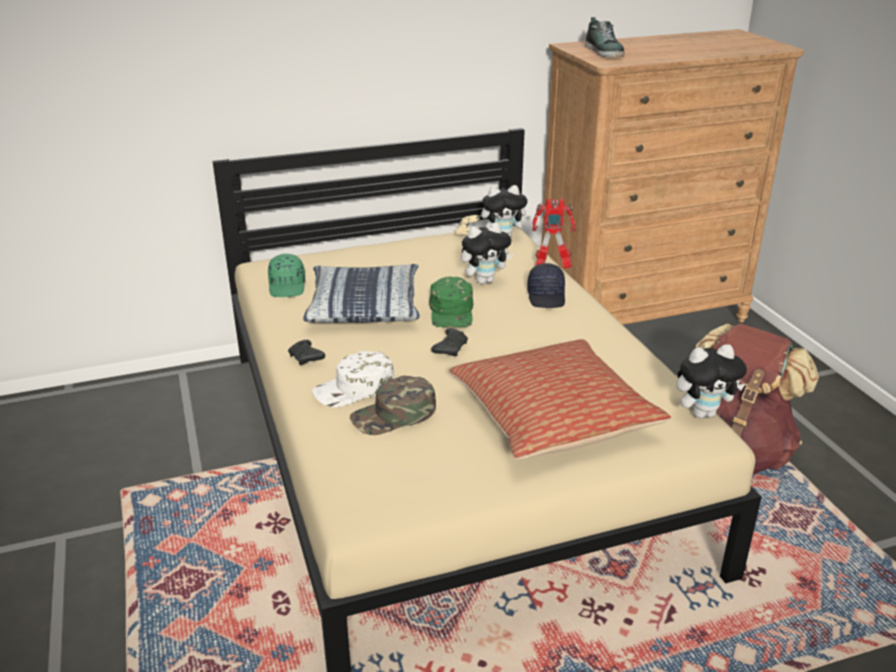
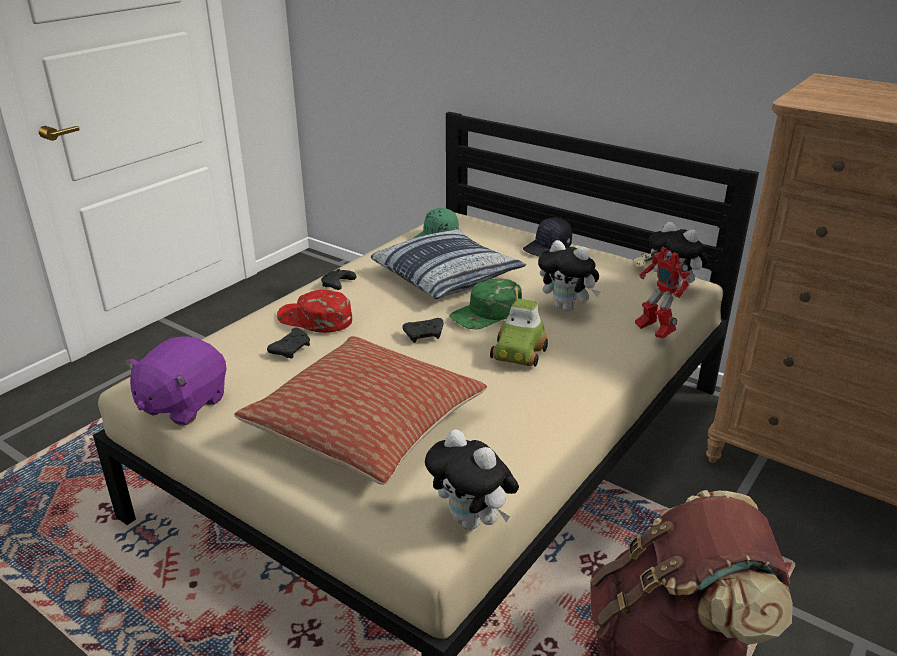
camera: 55 degrees right, 0 degrees up
(354, 388) = (314, 319): white cap -> red cap
(394, 415) = (291, 349): green cap -> black game controller
(419, 500) = (182, 404): none -> purple plush toy
(524, 322) = (519, 354): none -> toy car
(547, 296) = (589, 349): black cap -> black cap (548, 248)
(604, 52) = (843, 93): shoe -> none

